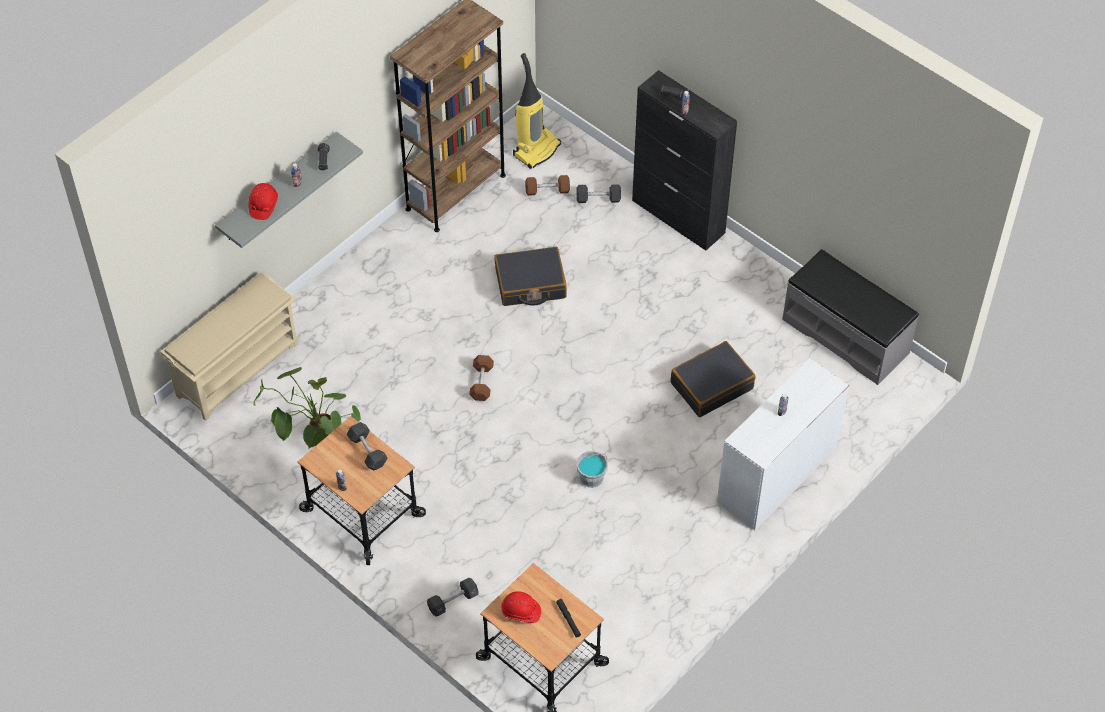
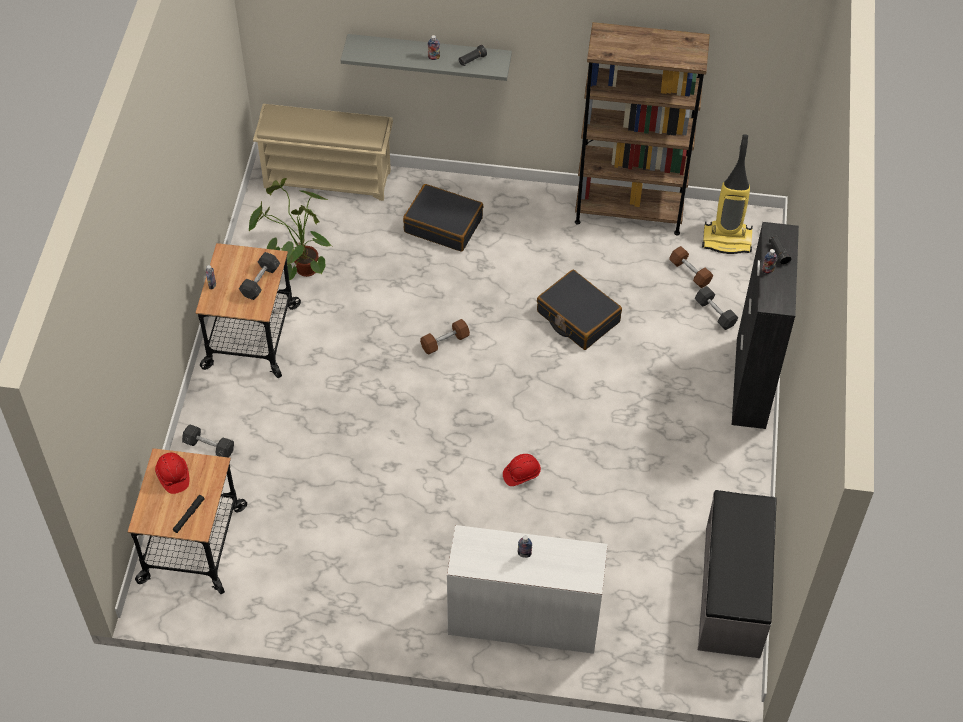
camera: 55 degrees right, 0 degrees up
(263, 205) = (392, 50): red hard hat -> red hard hat (521, 474)
(591, 478) = (408, 476): grey bucket -> none
(711, 385) = (582, 512): black suitcase -> black suitcase (443, 225)

